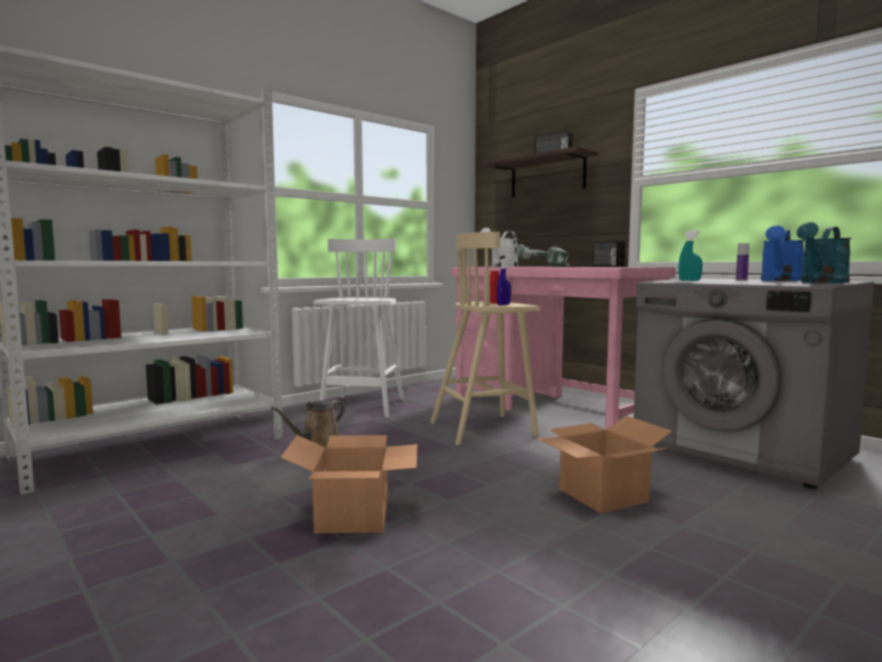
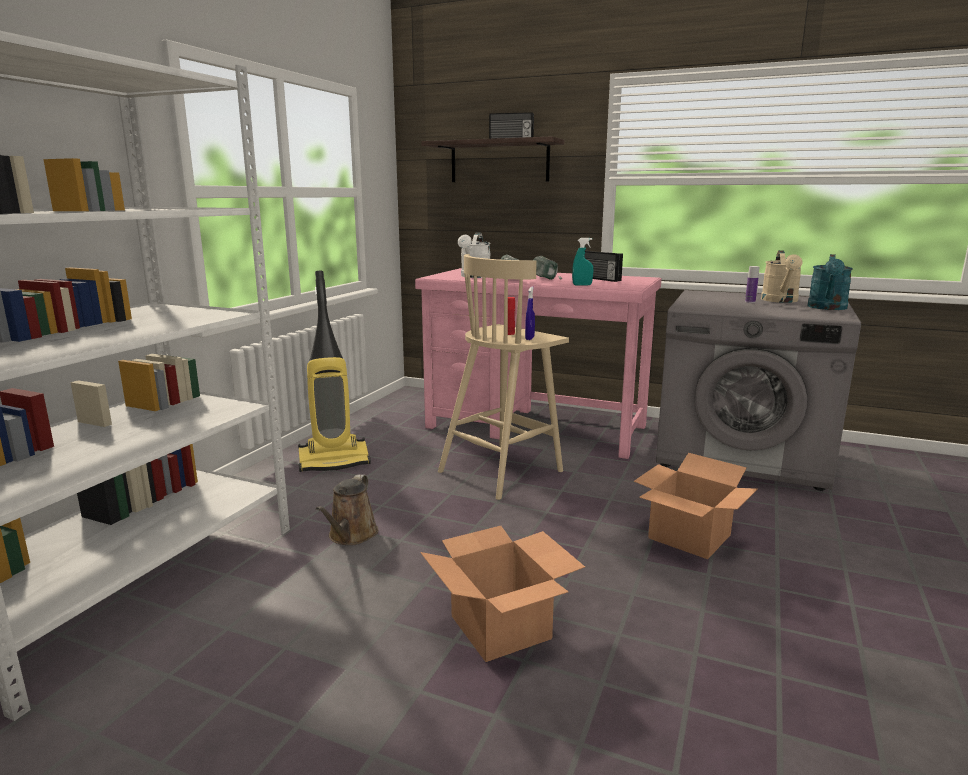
camera: 25 degrees left, 10 degrees up
(362, 407) = (334, 461): white stool -> vacuum cleaner
(689, 280) = (707, 304): turquoise spray bottle -> turquoise spray bottle (582, 285)
(780, 280) = (780, 301): blue watering can -> beige watering can

